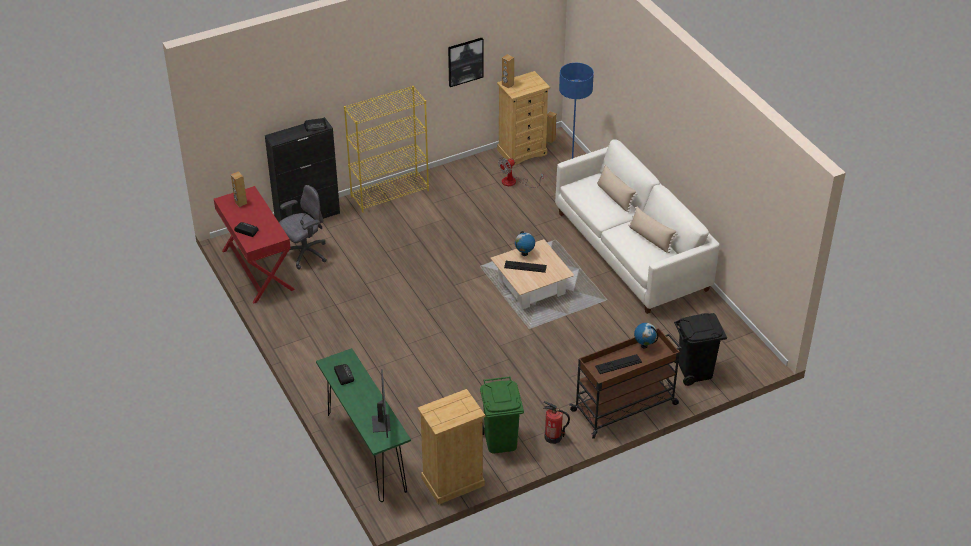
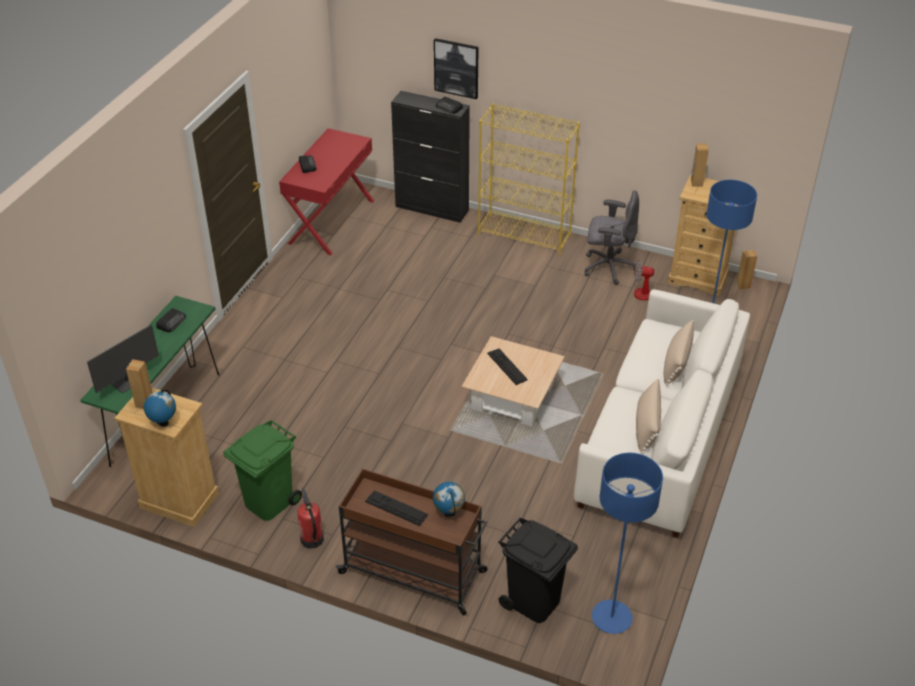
camera: 50 degrees right, 0 degrees up
(240, 203) = (339, 143): brown speaker -> brown speaker (144, 403)
(304, 254) = (382, 234): grey office chair -> grey office chair (608, 267)
(465, 61) = (654, 127): picture -> picture (456, 68)
(524, 254) = (525, 355): globe -> globe (163, 423)
(736, 349) = (611, 618): none -> blue floor lamp

